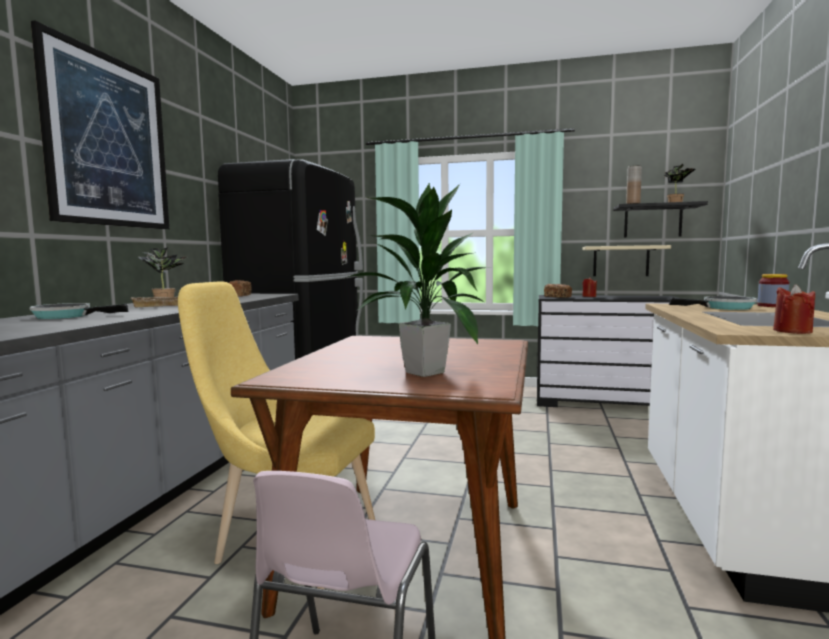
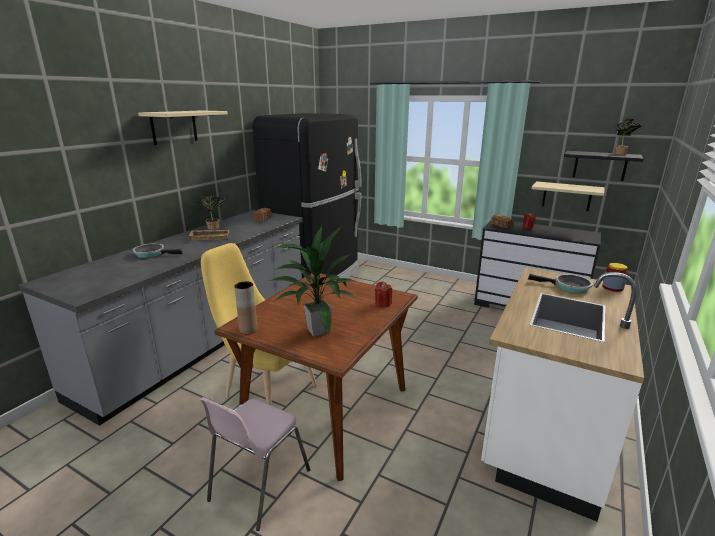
camera: 15 degrees right, 15 degrees up
(108, 141) = (174, 127): picture -> beige shelf
(633, 204) = (579, 153): brown vase -> brown vase (248, 330)
(792, 331) = (545, 342): red candle -> red candle (383, 304)

